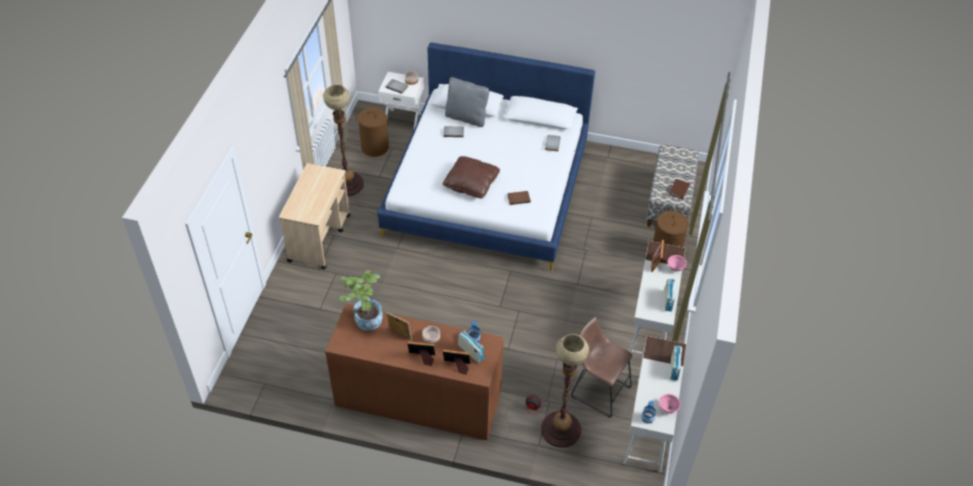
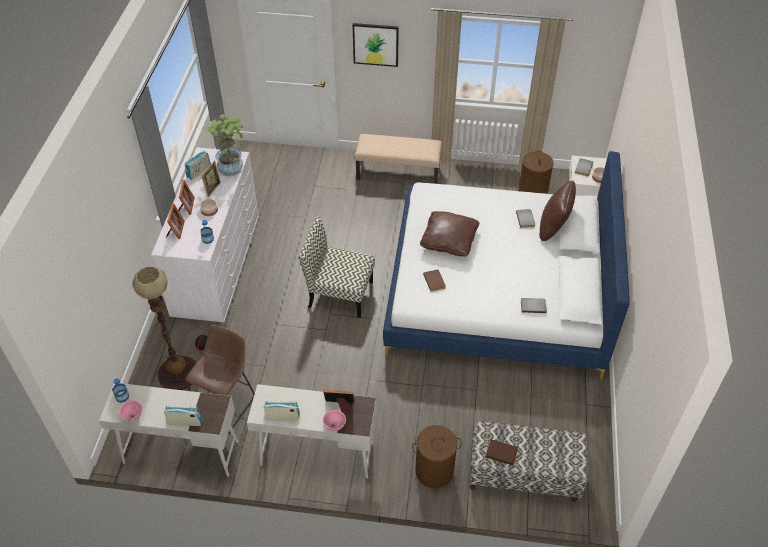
camera: 85 degrees right, 0 degrees up
(261, 153) = (375, 44): none -> picture
(319, 238) = (398, 173): beige cart -> beige bench
(347, 184) = (473, 181): floor lamp -> none
(418, 398) = (216, 263): brown dresser -> white dresser
(466, 117) = (553, 227): grey pillow -> brown pillow
(470, 352) = (191, 238): radio -> radio (199, 172)
(477, 297) = (339, 294): none -> chair

